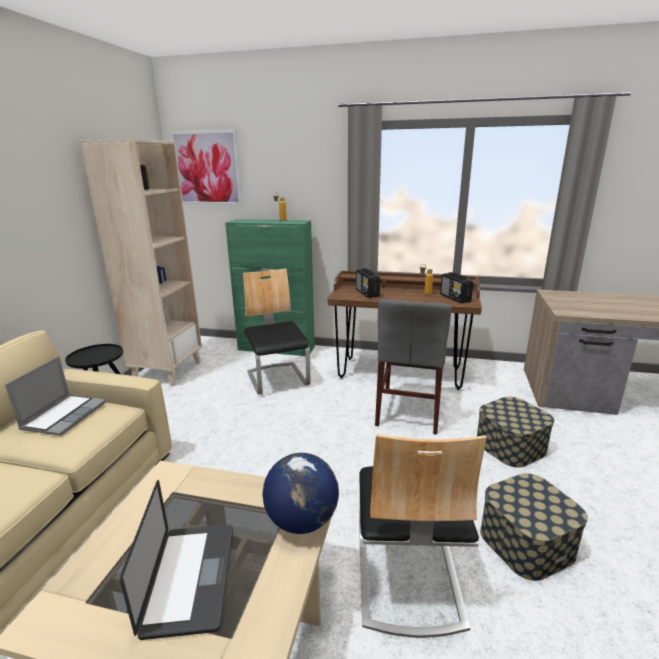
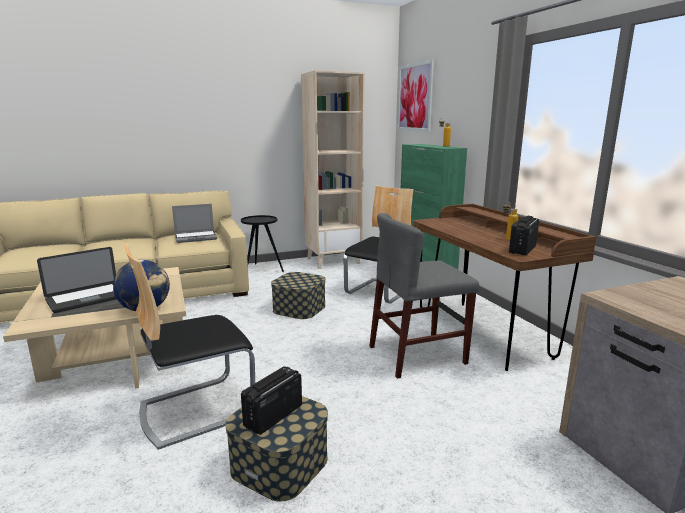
camera: 55 degrees right, 5 degrees down
(367, 293) = (455, 225): radio -> radio (273, 416)
(510, 445) = (436, 426): storage box -> storage box (299, 308)

